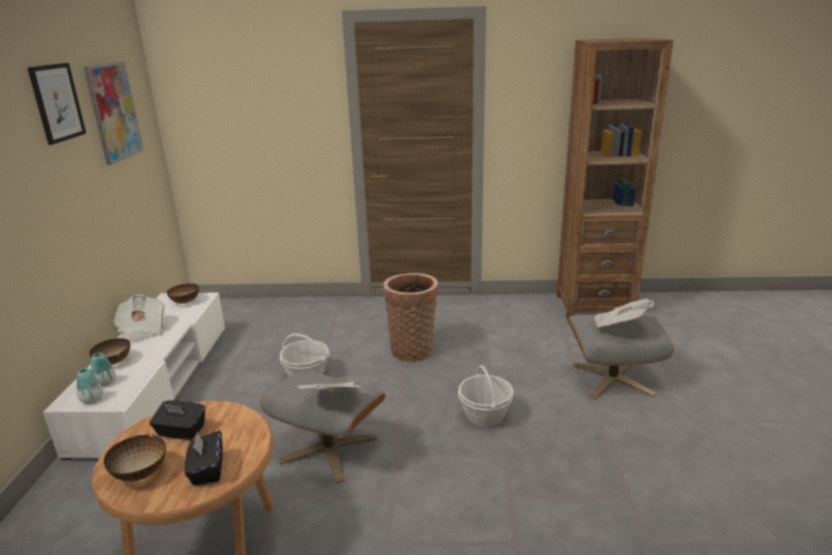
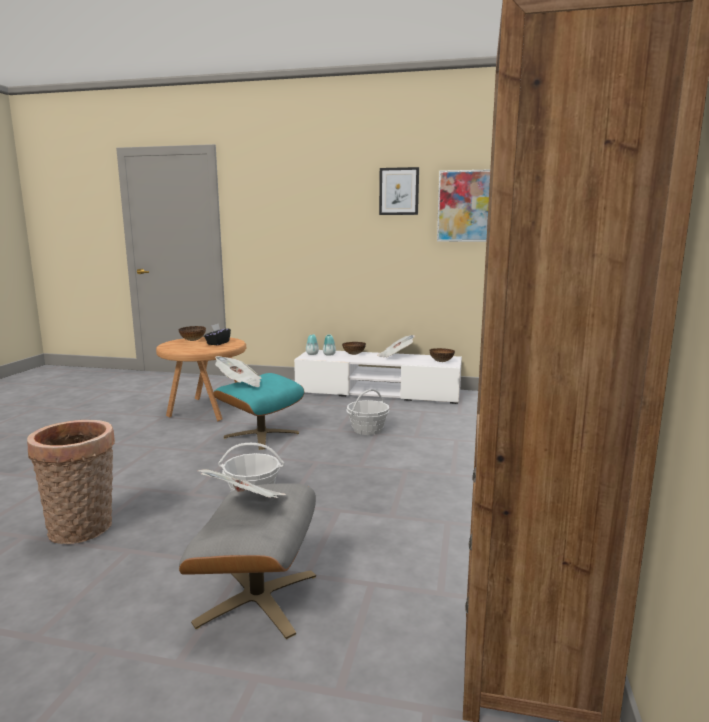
camera: 100 degrees right, 10 degrees down
(207, 470) = (178, 347): black tissue box -> none
(328, 450) = (261, 435): grey ottoman -> turquoise ottoman
(412, 349) = (398, 473): basket -> basket (83, 530)

